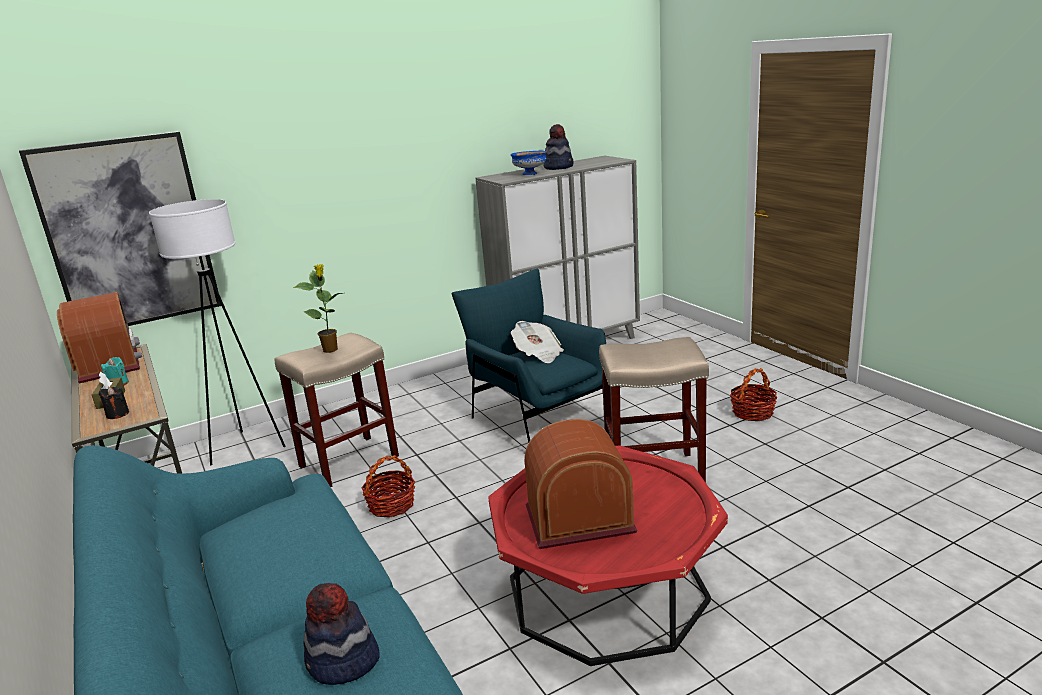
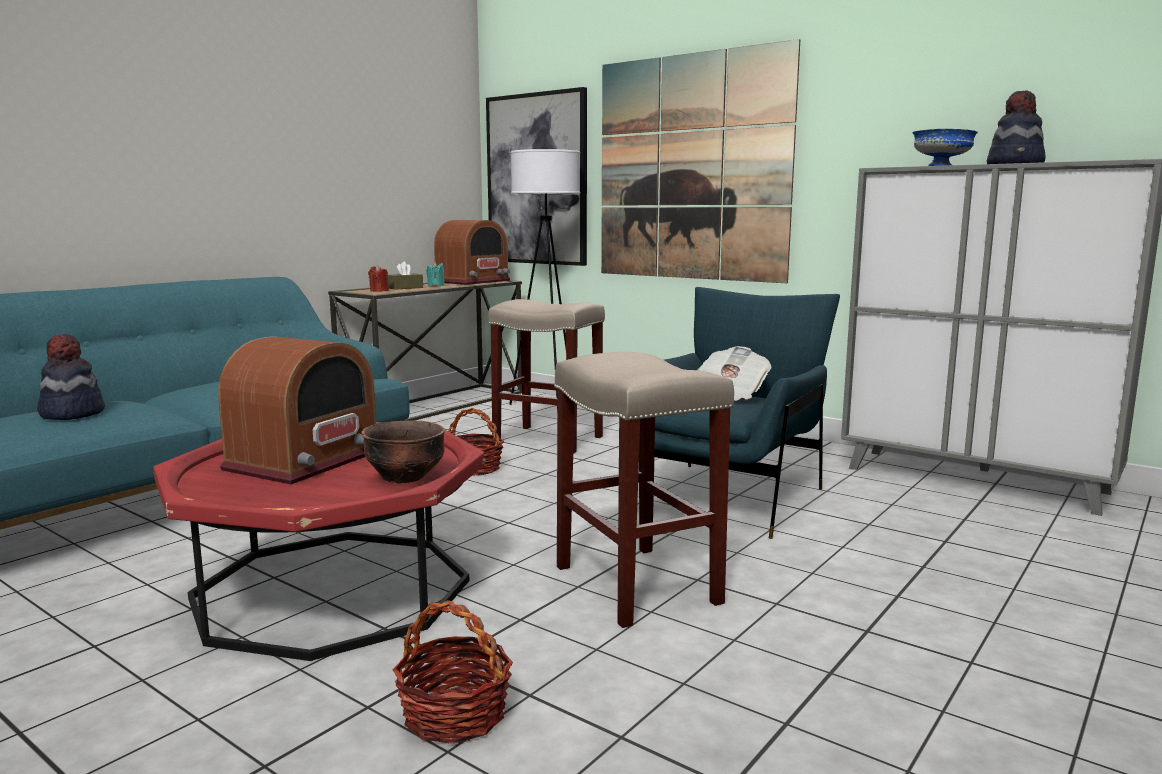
camera: 65 degrees right, 10 degrees down
(117, 414) = (379, 291): black candle -> red candle
(319, 195) = (691, 168): none -> picture
(331, 350) = (546, 304): potted plant -> none
(579, 519) = (305, 460): radio -> radio turned 60 degrees clockwise
(645, 479) = (404, 477): none -> brown bowl
(752, 413) = (948, 650): basket -> basket (454, 714)

